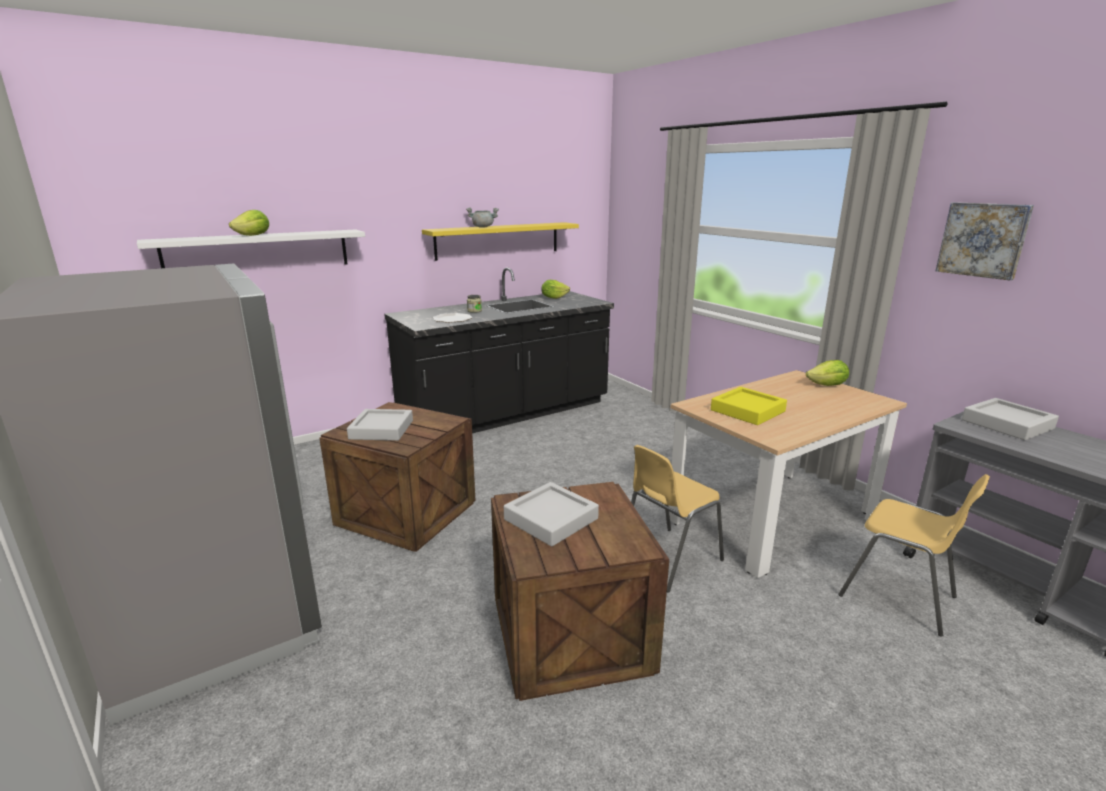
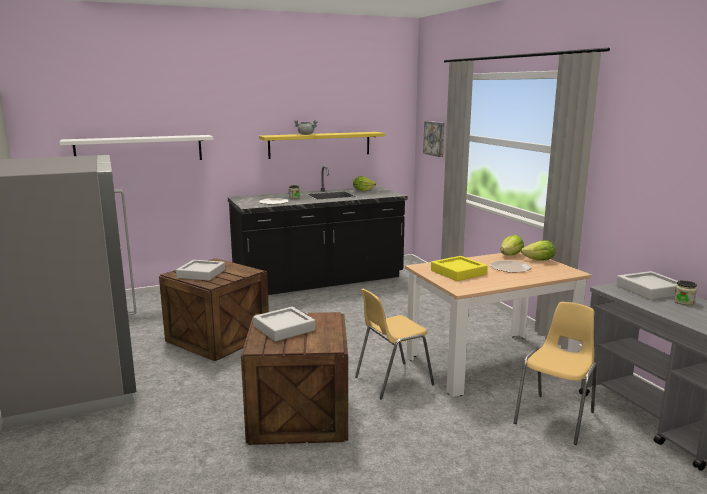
camera: 10 degrees right, 5 degrees down
(253, 235) = (135, 138): lettuce -> lettuce (511, 255)
(803, 398) = (510, 267): none -> plate
(898, 596) = (556, 418): yellow chair -> yellow chair turned 105 degrees counterclockwise
(983, 240) = (640, 149): picture -> picture (435, 138)
(1066, 440) = (683, 302): none -> jar

